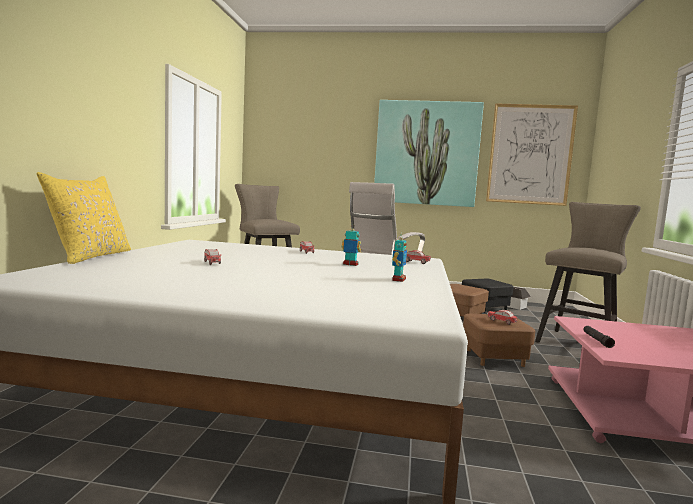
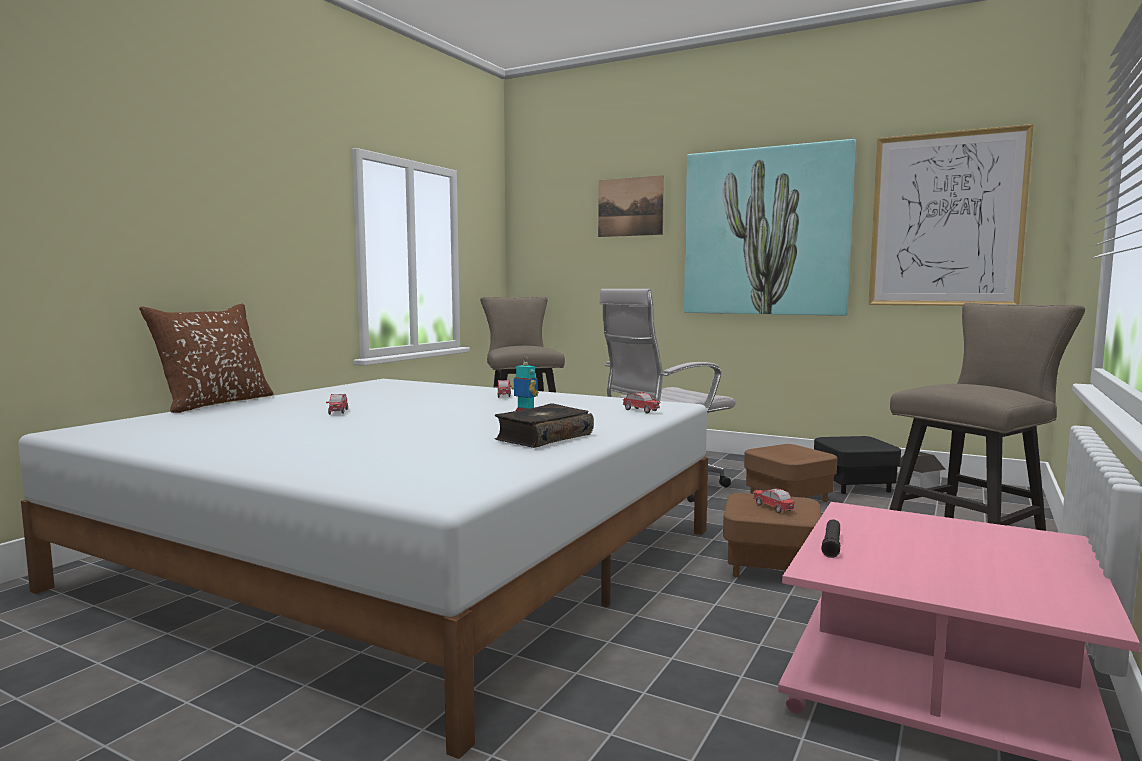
camera: 20 degrees right, 0 degrees up
(90, 256) = (214, 403): yellow pillow -> brown pillow
(337, 130) = (630, 207): none -> picture
(398, 280) = (543, 438): toy robot -> book

